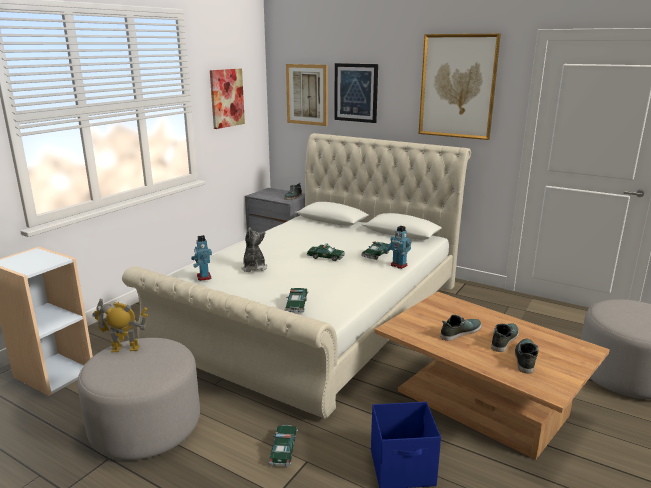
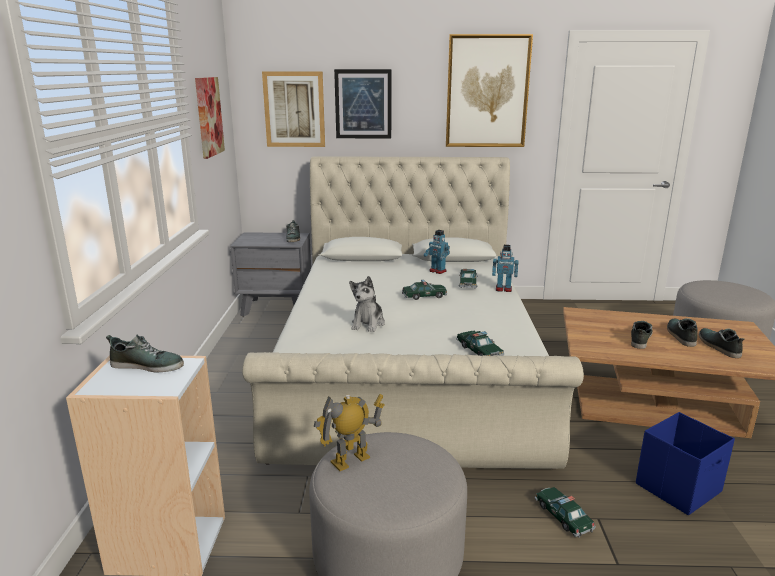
camera: 30 degrees left, 0 degrees up
(42, 256) = (147, 365): none -> shoe
(203, 277) = (327, 348): toy robot -> toy robot (437, 271)
(254, 267) = (368, 324): plush toy -> plush toy turned 120 degrees counterclockwise

